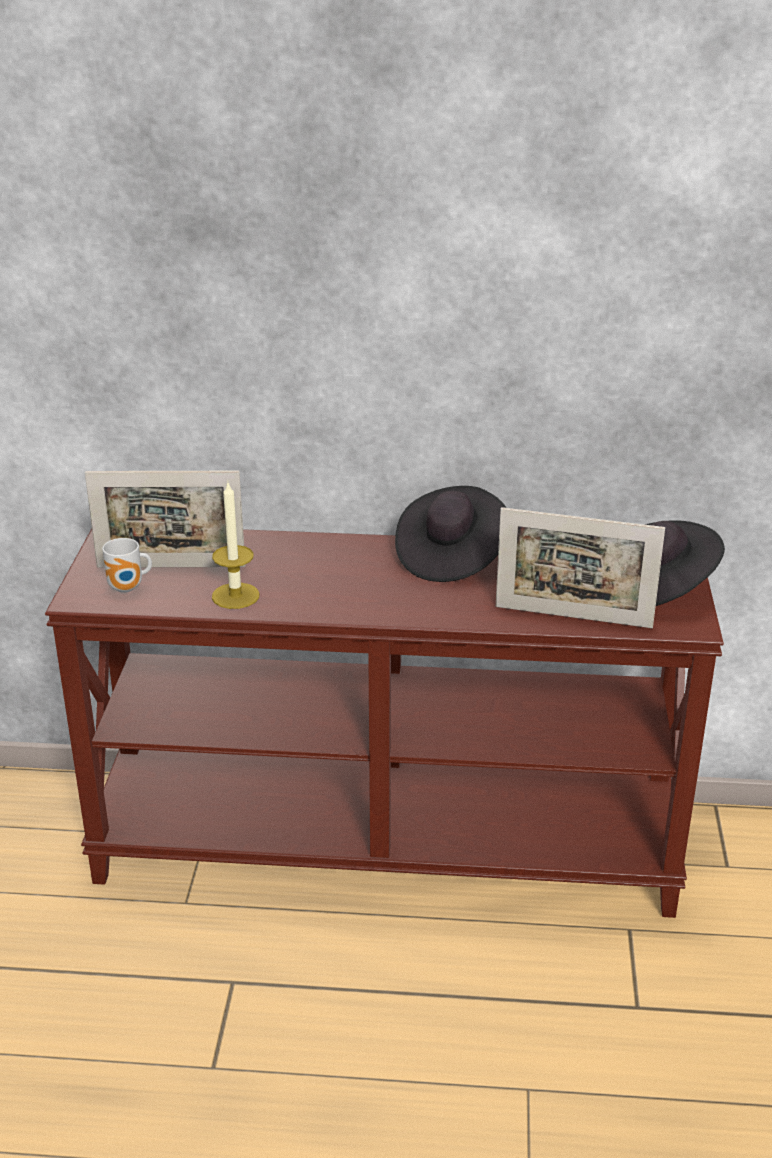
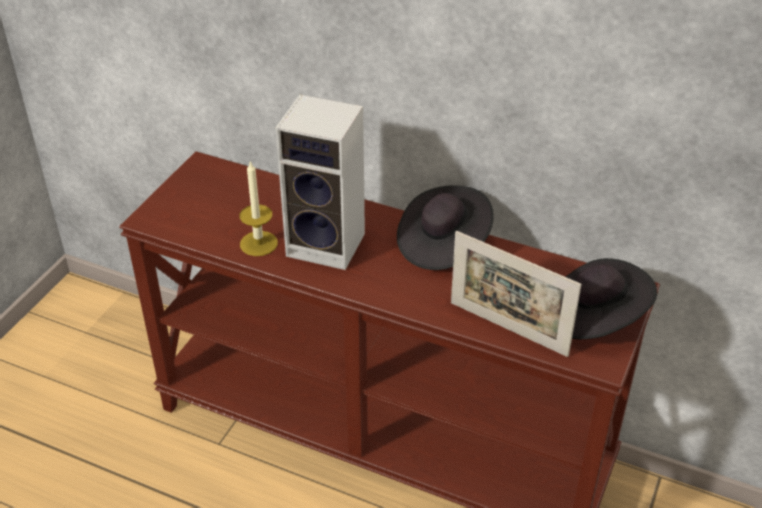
camera: 20 degrees right, 10 degrees up
(128, 588) = (186, 217): mug -> none
(171, 566) = (227, 204): picture frame -> none
(321, 581) = (329, 244): none -> speaker

